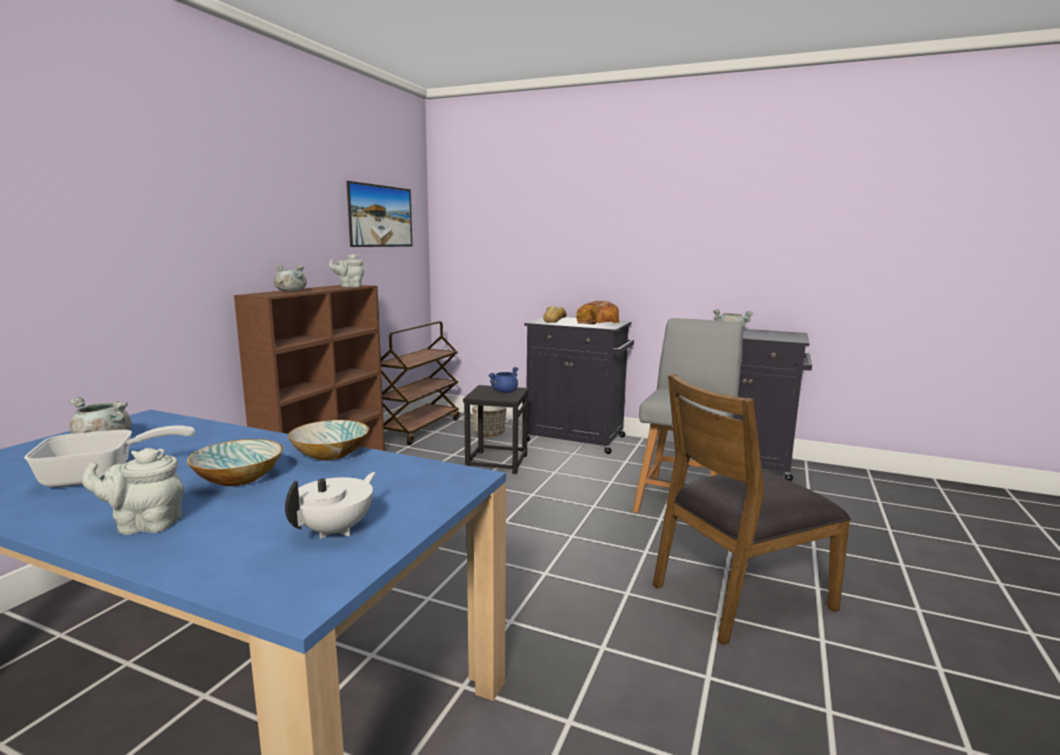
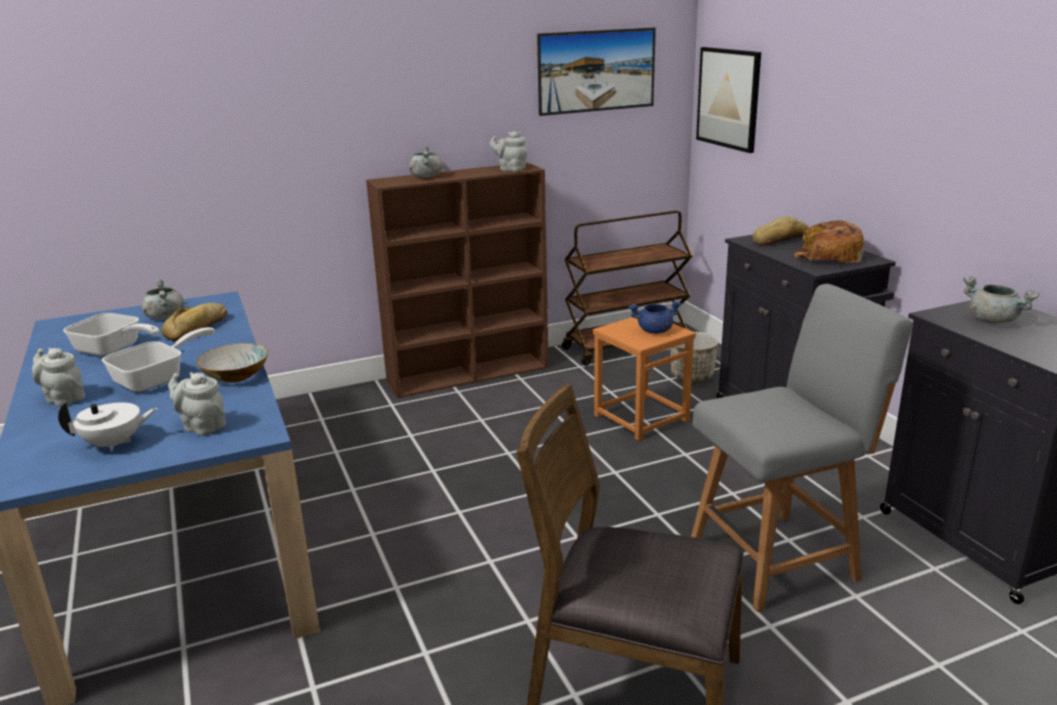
camera: 45 degrees right, 10 degrees up
(180, 438) = (198, 328): none -> bread
(240, 478) = (157, 379): bowl -> frying pan
(398, 489) = (202, 426): none -> grey teapot
(468, 239) = (728, 98): none -> picture
(496, 462) = (641, 417): black stool -> orange stool

